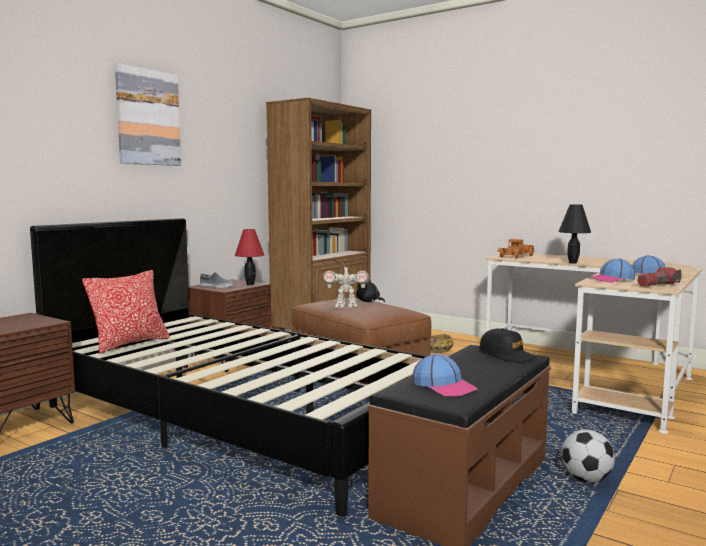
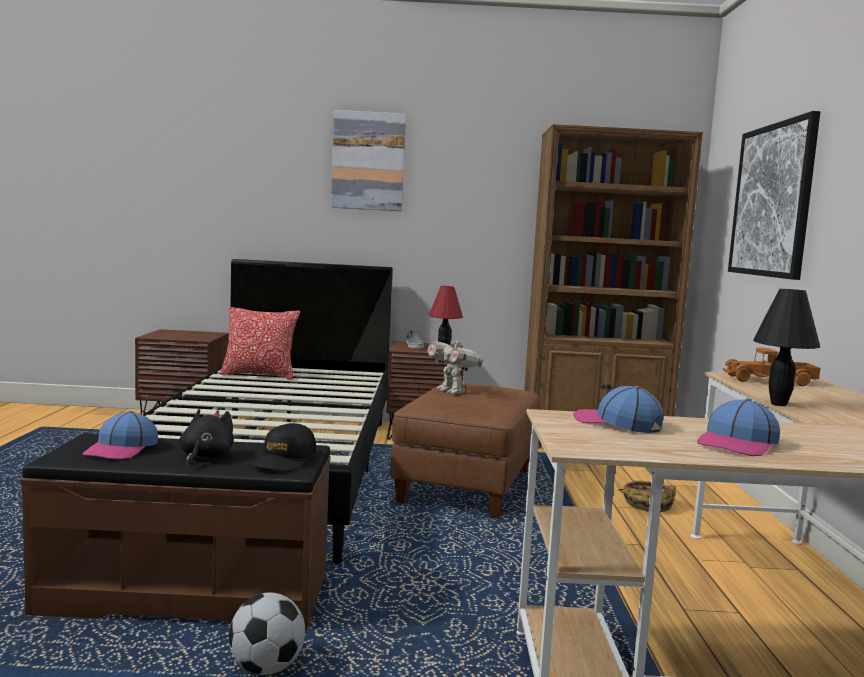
camera: 55 degrees right, 0 degrees up
(369, 302) = (502, 396): black plush toy -> black plush toy (205, 457)
(436, 155) = (772, 200): none -> picture
(658, 285) = (614, 445): flashlight -> none

